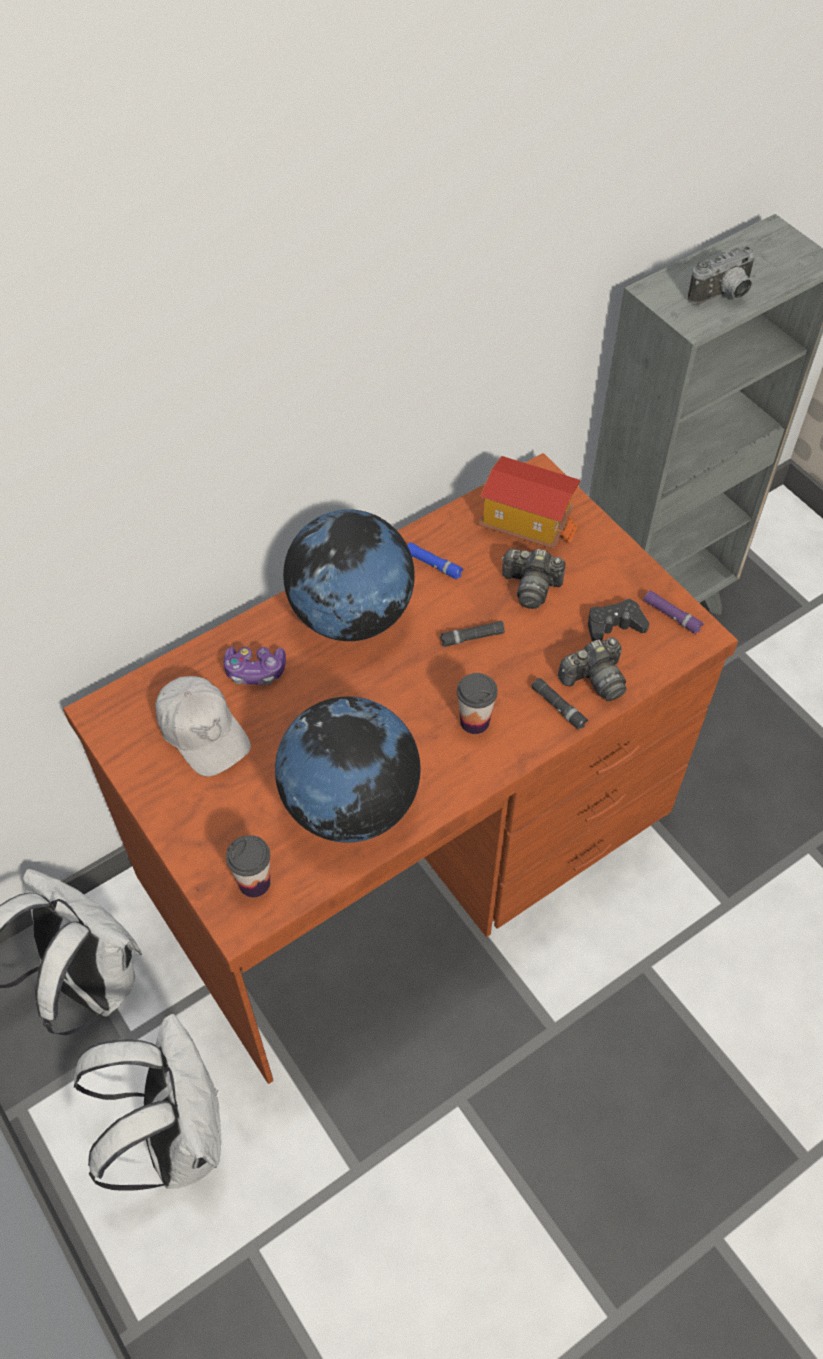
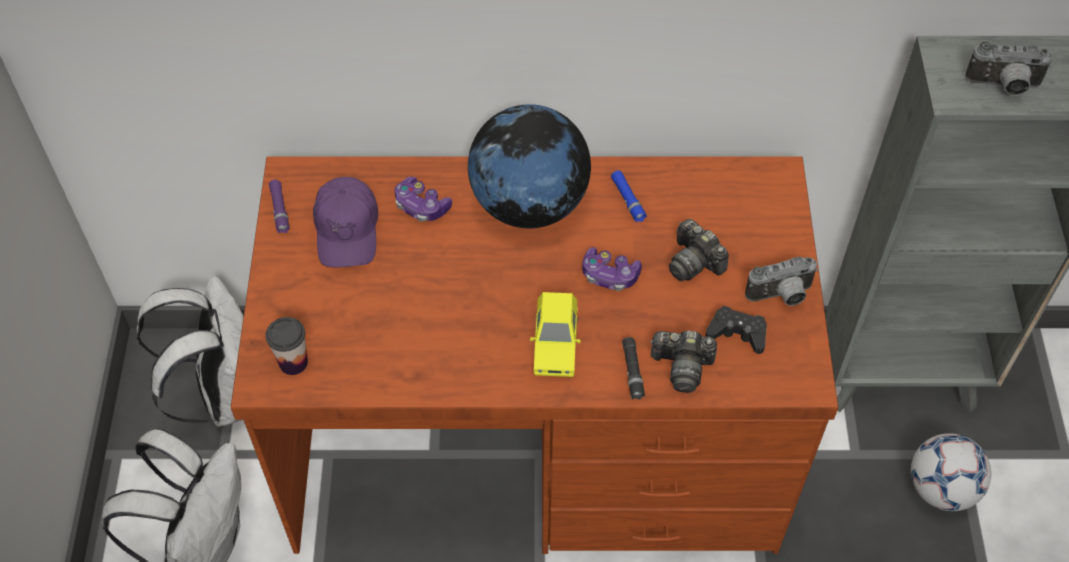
camera: 35 degrees right, 0 degrees up
(203, 731) = (347, 230): white cap -> purple cap
(350, 803) = (408, 347): globe -> none
(472, 637) = (609, 275): black flashlight -> game controller
(474, 721) = (555, 342): cup -> yellow toy car
(527, 521) = (737, 206): toy house -> none
(622, 575) = (781, 296): none -> camera
(672, 616) = (795, 354): purple flashlight -> purple flashlight (279, 210)
(745, 686) = (941, 488): none -> football

